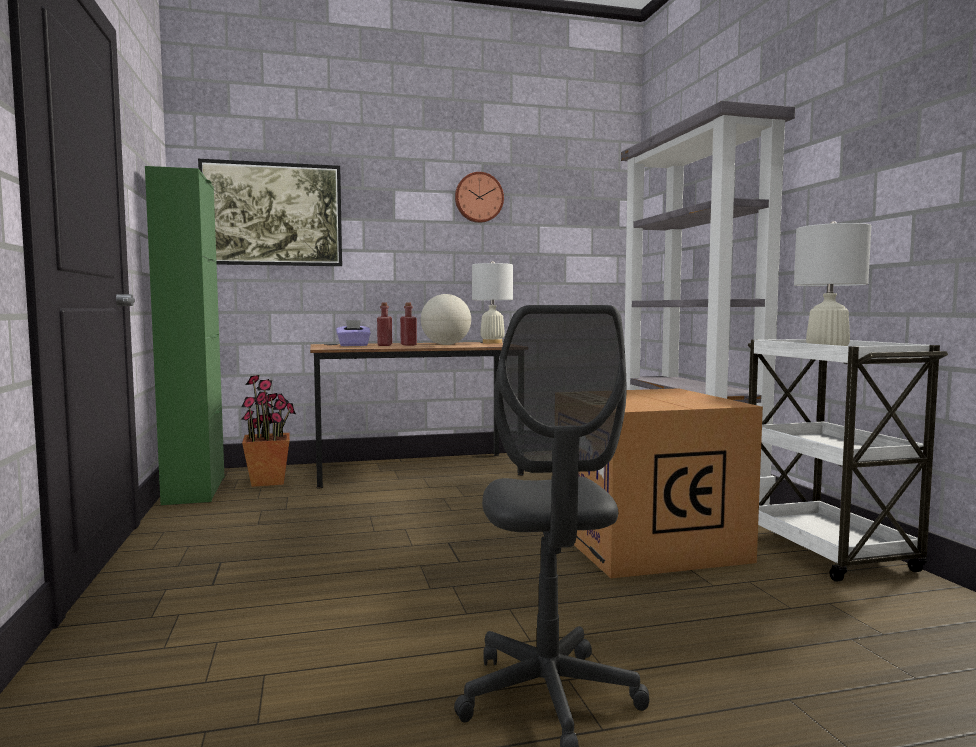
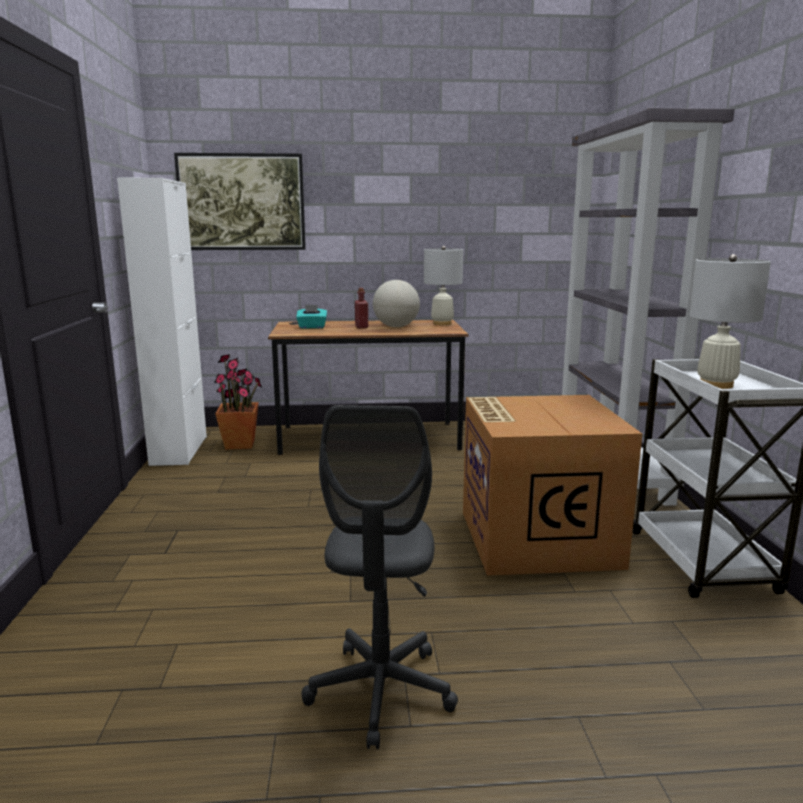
camera: 10 degrees right, 10 degrees up
(195, 490) = (179, 450): green cabinet -> white cabinet
(353, 345) = (312, 327): purple tissue box -> turquoise tissue box
(384, 345) = (340, 327): red bottle -> none
(478, 197) = (435, 179): wall clock -> none

